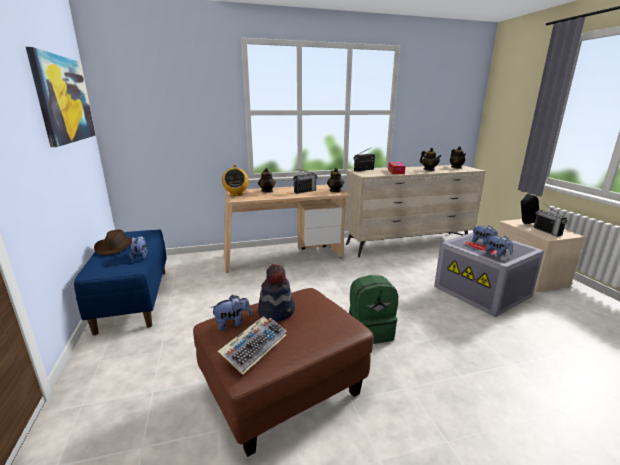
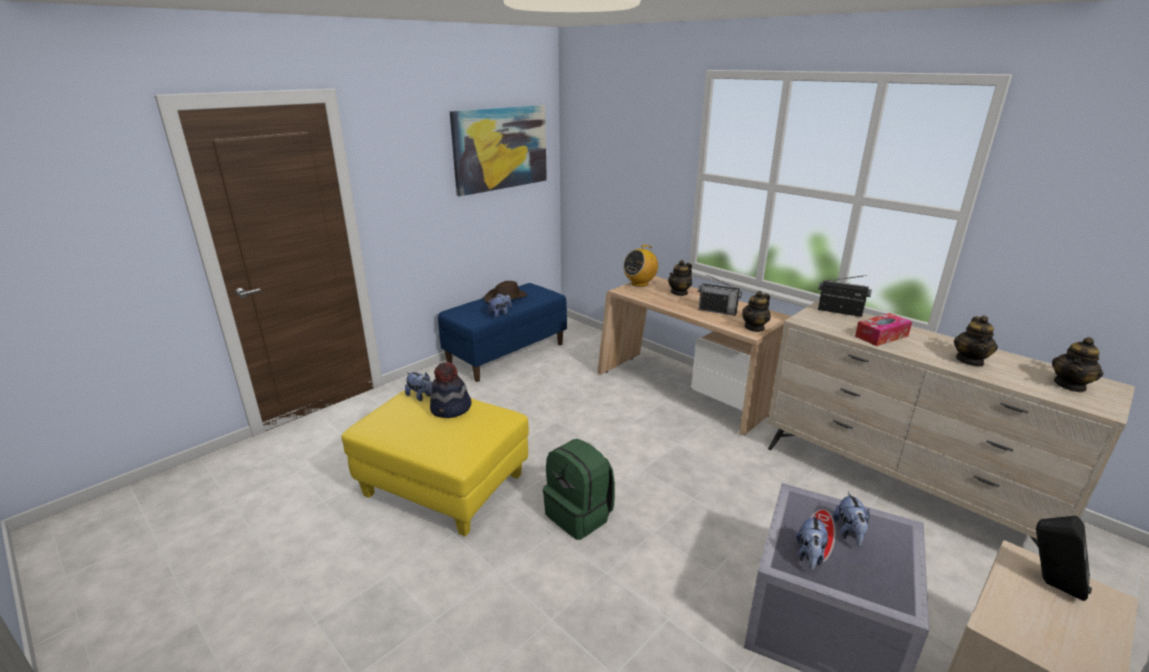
camera: 60 degrees right, 5 degrees up
(254, 347) = (392, 418): keyboard -> none
(284, 389) = (444, 486): brown ottoman -> yellow ottoman
(547, 231) = (1043, 625): radio -> none

